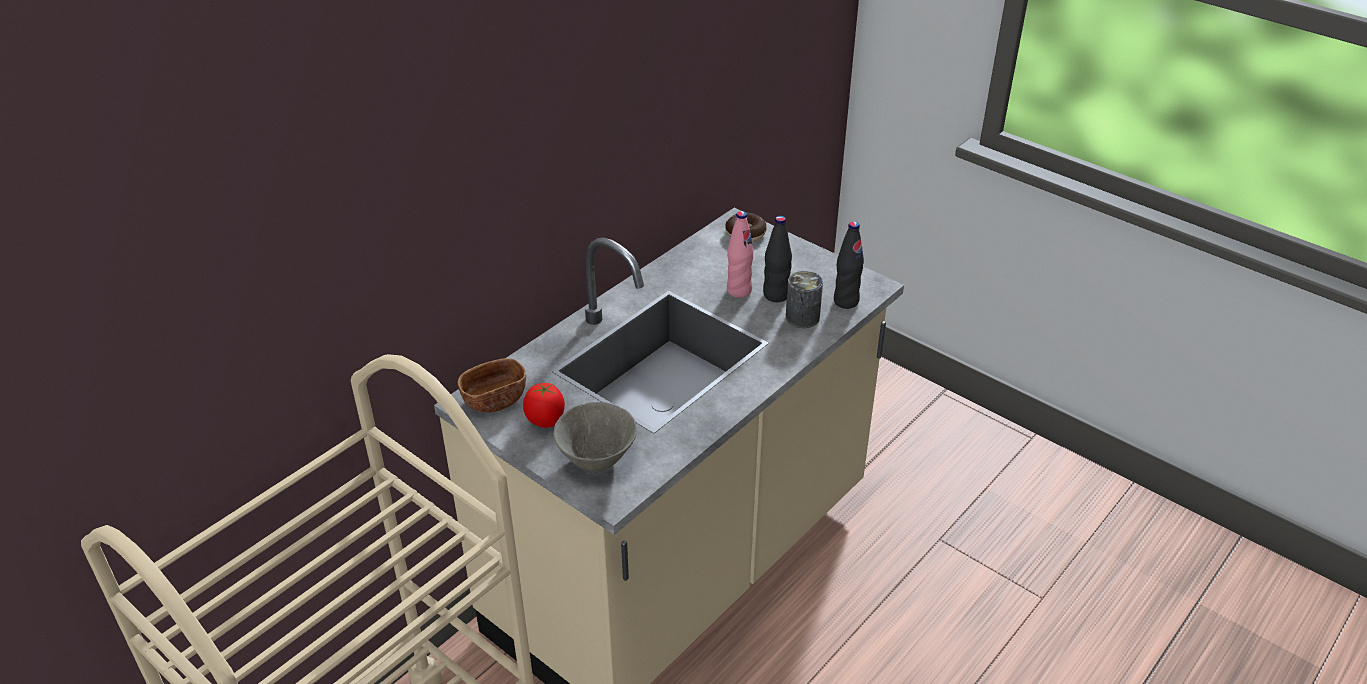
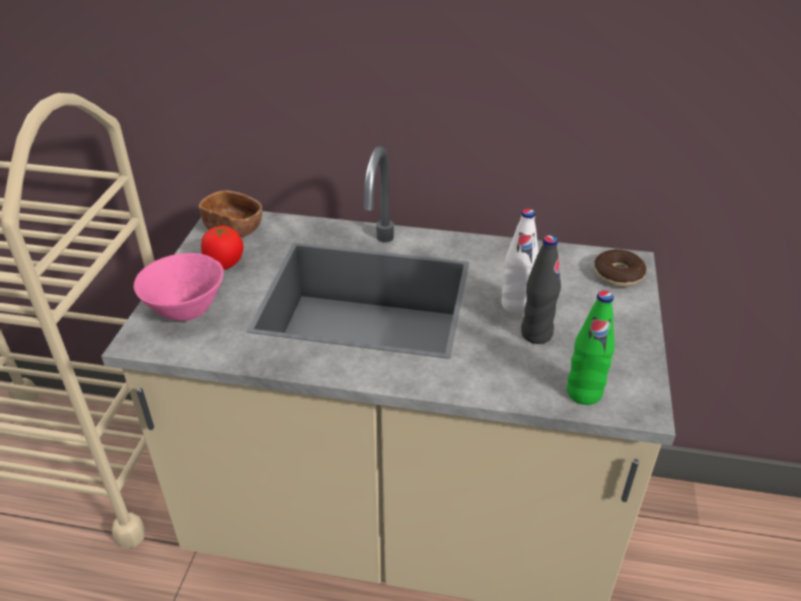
camera: 60 degrees right, 0 degrees up
(596, 460) = (186, 311): grey bowl -> pink bowl
(739, 290) = (516, 305): pink bottle -> white bottle
(802, 317) = (518, 368): can -> none
(846, 301) = (584, 393): black bottle -> green bottle

